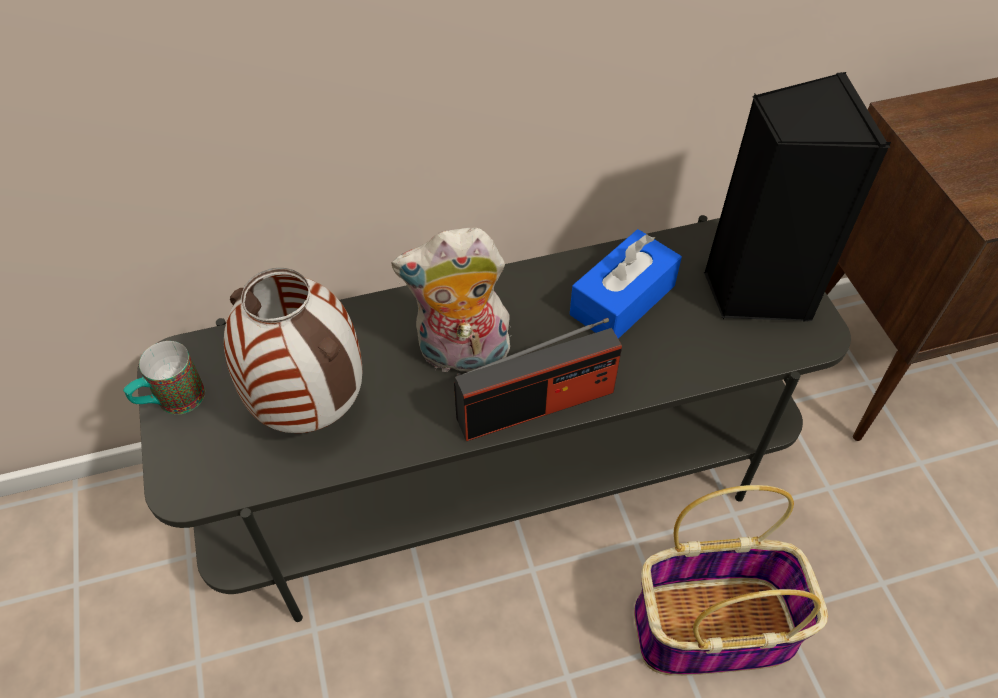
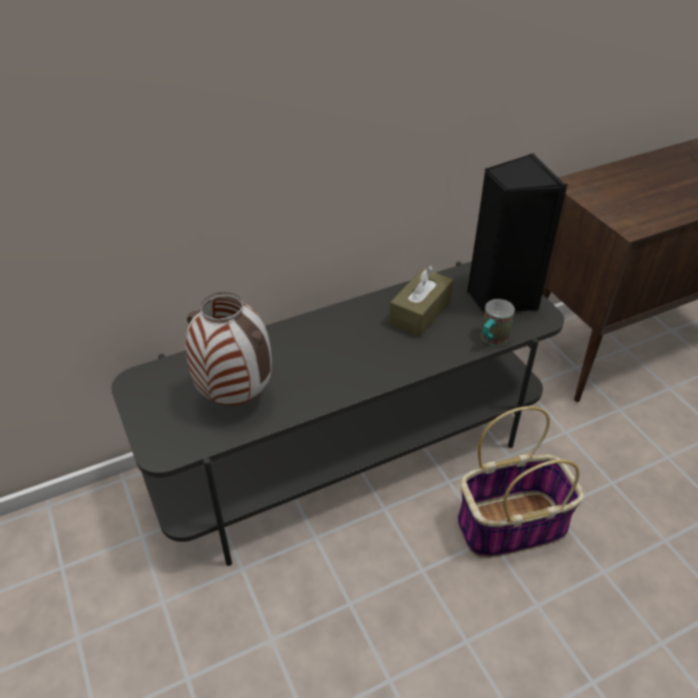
camera: 10 degrees left, 10 degrees down
(172, 401) = (140, 404): mug -> mug (491, 340)
(461, 356) = (326, 355): plush toy -> none
(536, 405) = (380, 376): radio -> none
(622, 300) = (420, 312): blue tissue box -> brown tissue box

